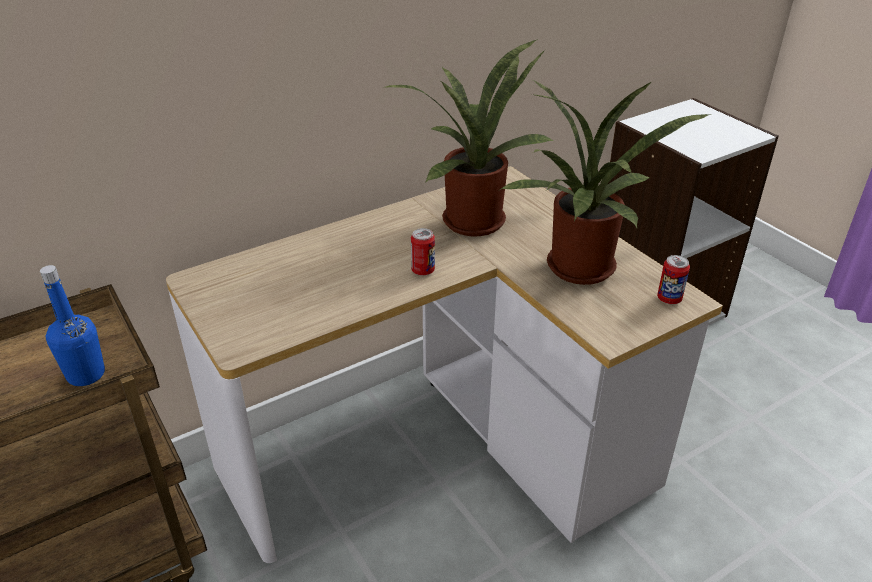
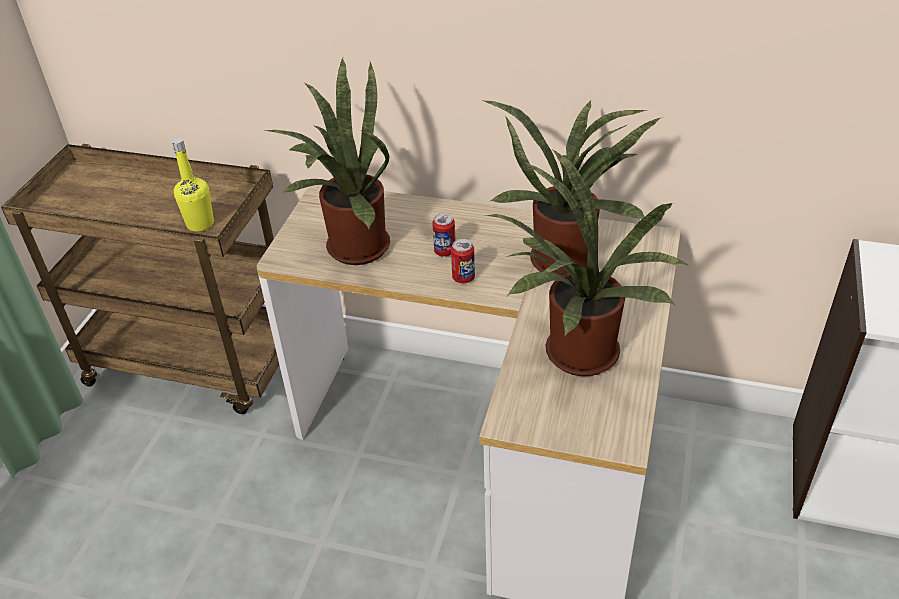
camera: 50 degrees right, 5 degrees up
(86, 374) = (200, 224): blue bottle -> yellow bottle
(292, 302) = (351, 247): none -> potted plant
(669, 299) = (608, 428): can -> can (445, 251)

